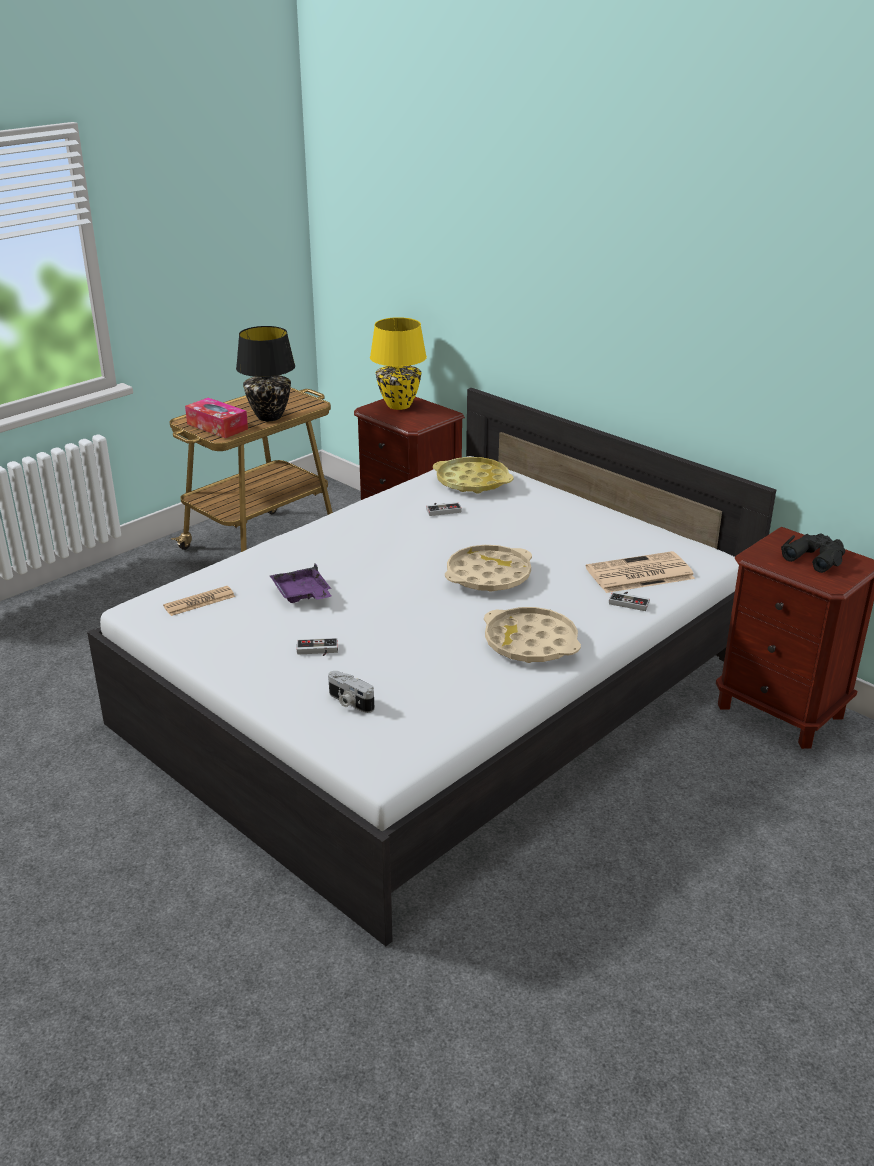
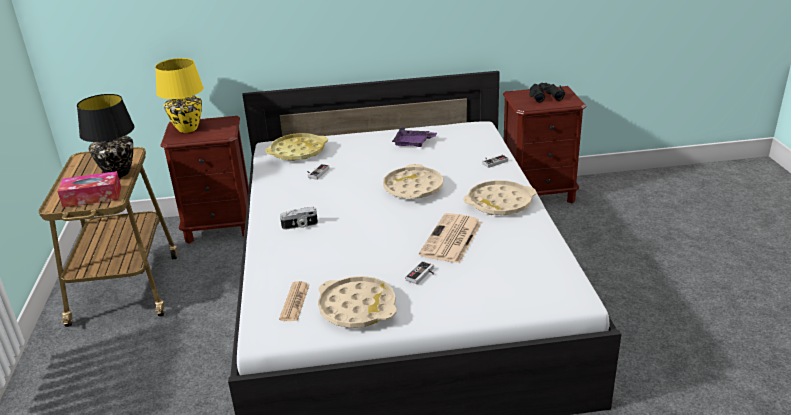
camera: 50 degrees left, 0 degrees up
(222, 638) = (357, 308): none -> beige tray
(302, 594) = (344, 257): purple tray -> purple tray (413, 143)
(349, 702) = (496, 283): camera -> camera (300, 226)
(638, 574) = (469, 148): newspaper -> newspaper (451, 239)

